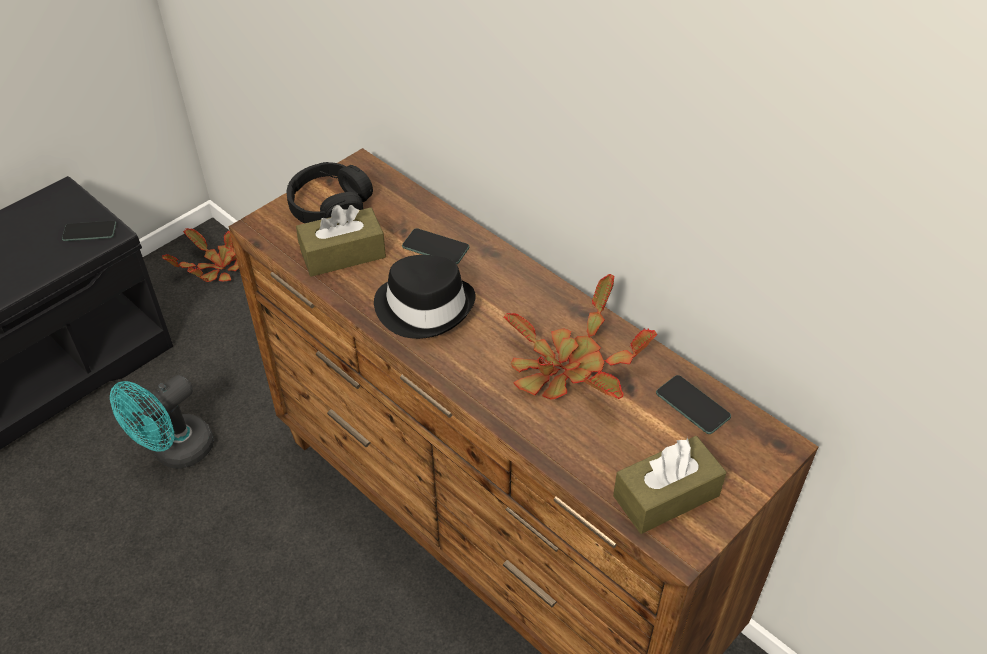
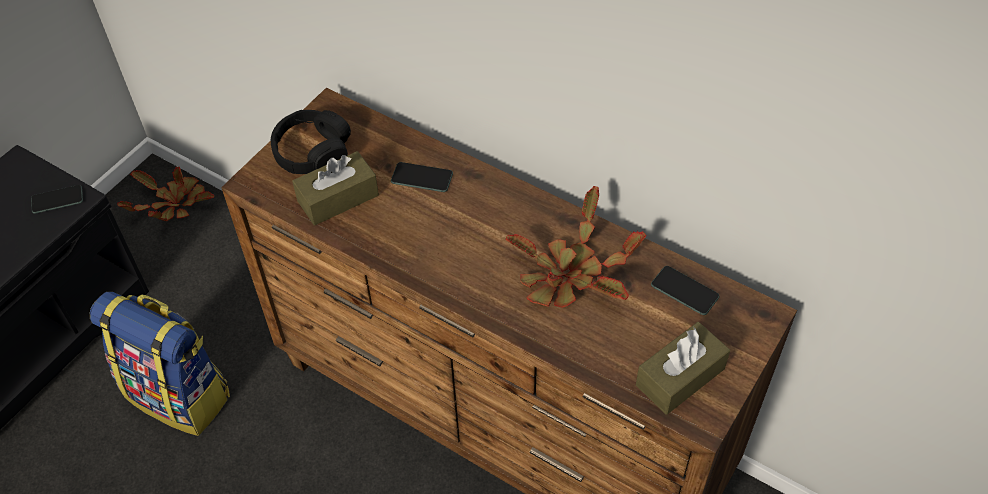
camera: 10 degrees left, 5 degrees up
(175, 452) = (180, 395): turquoise fan -> backpack
(424, 307) = (427, 238): black hat -> none

